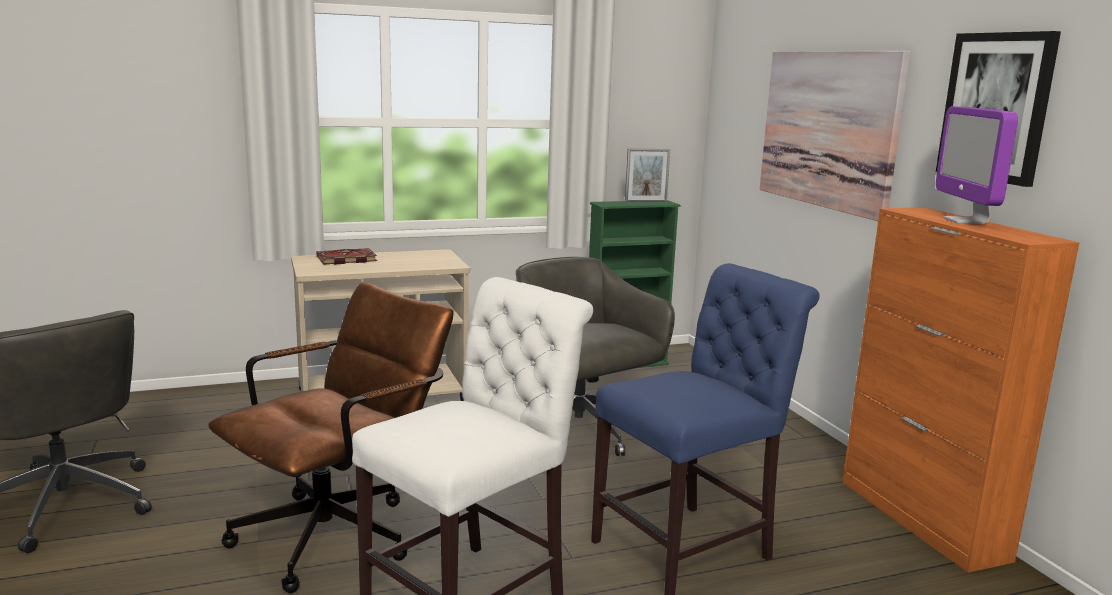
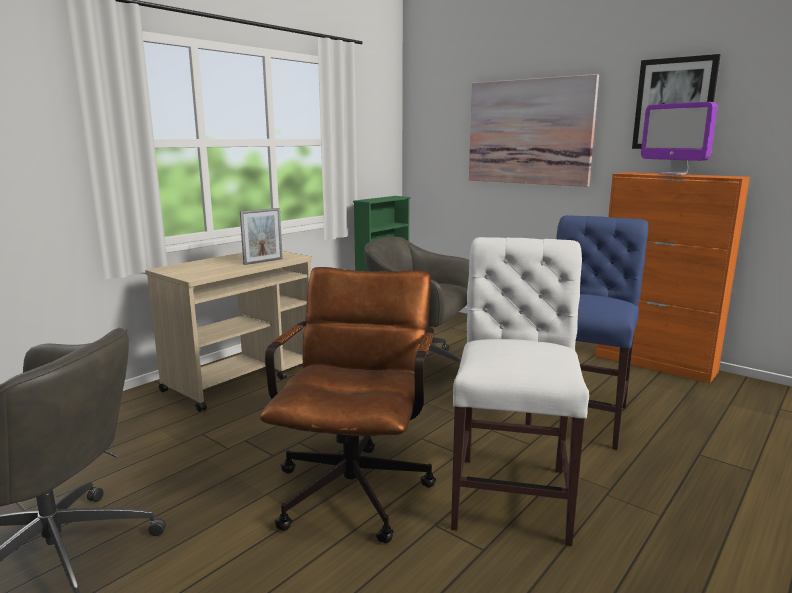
camera: 30 degrees left, 0 degrees up
(345, 259) = (201, 265): book -> none
(645, 202) = (387, 197): picture frame -> picture frame (263, 261)

